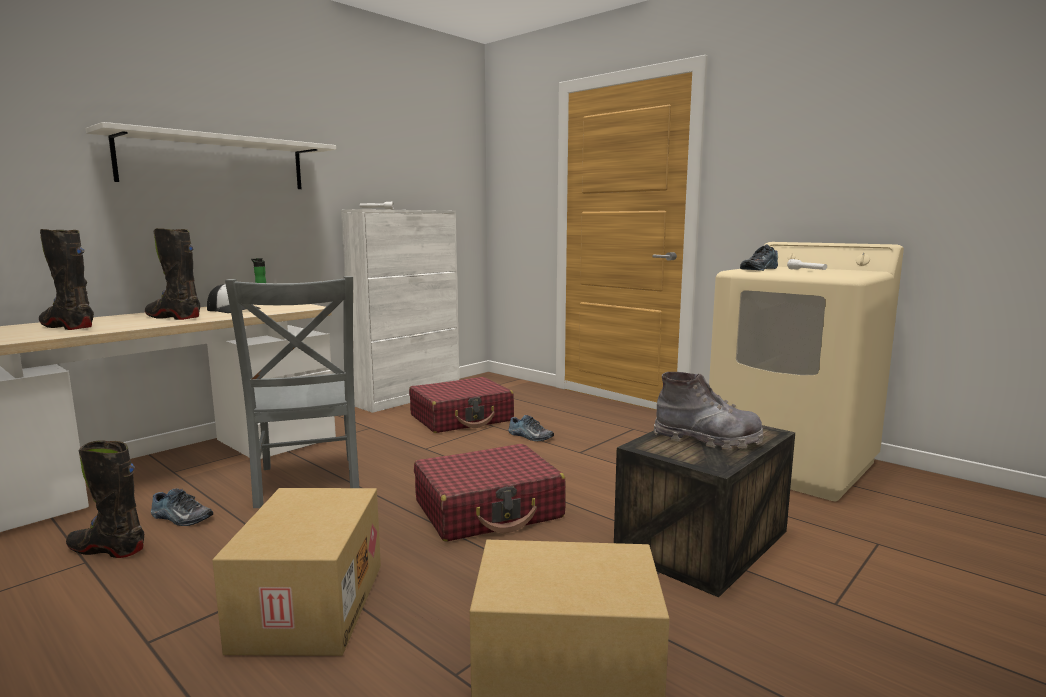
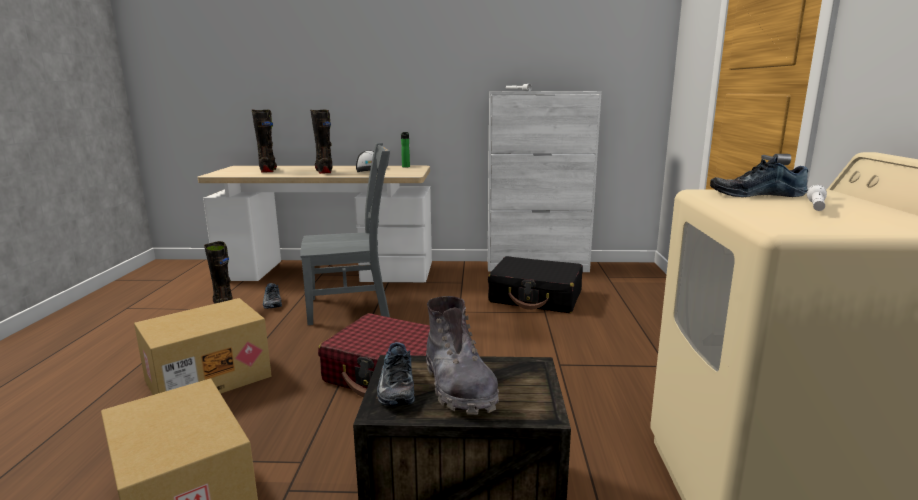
camera: 50 degrees right, 5 degrees up
(215, 162) = (385, 58): white shelf -> none
(307, 483) = (352, 307): grey chair -> grey chair turned 135 degrees counterclockwise
(462, 418) = (536, 297): red suitcase -> black suitcase
(529, 436) = (551, 333): shoe -> shoe (395, 387)

